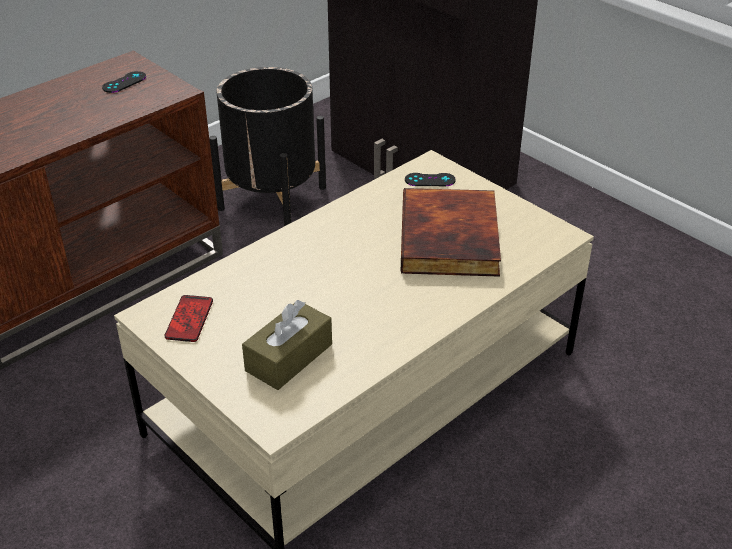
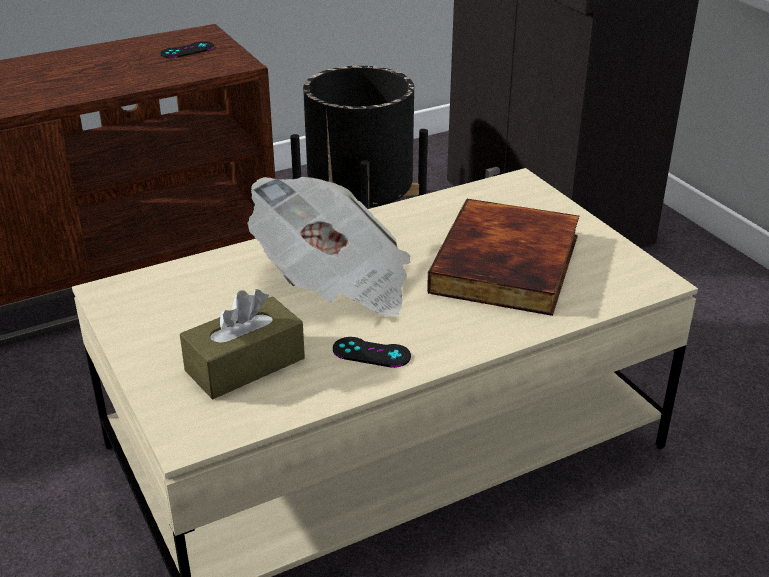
camera: 15 degrees right, 5 degrees down
(189, 319) = (151, 304): phone -> none
(326, 276) = (335, 282): none -> newspaper
(430, 180) = (509, 198): black game controller -> black game controller (371, 353)

